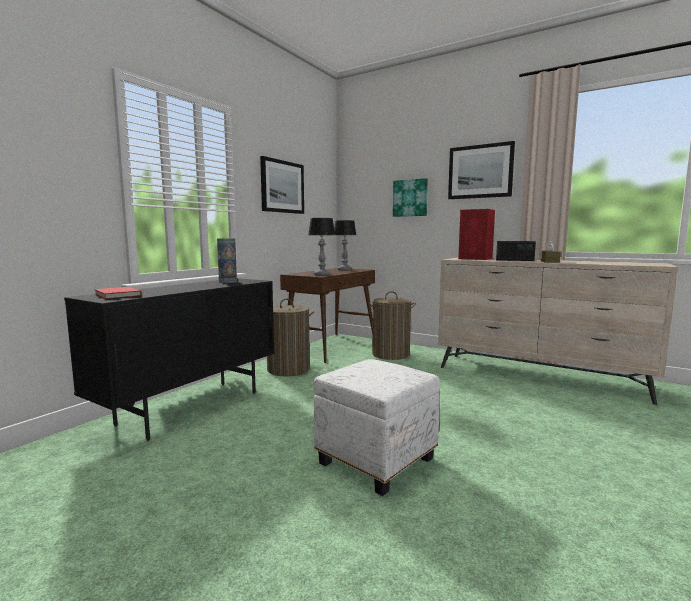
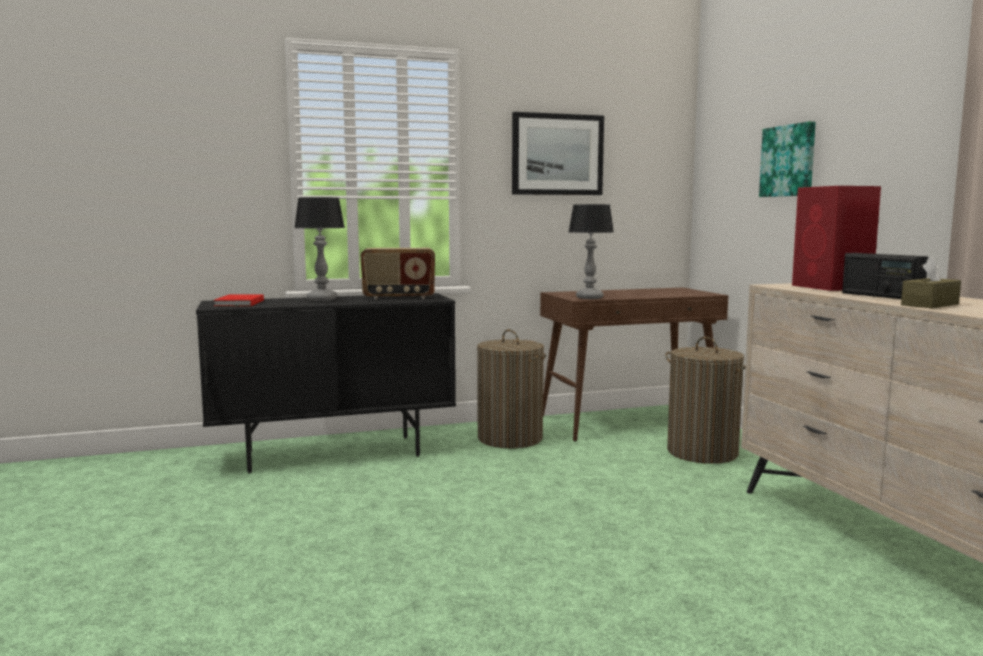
camera: 40 degrees right, 0 degrees up
(228, 282) = (398, 297): vase -> radio
(344, 270) = (670, 292): table lamp -> table lamp (321, 299)
(376, 461) = (392, 570): white ottoman -> none
(480, 171) = (901, 101): picture -> none

